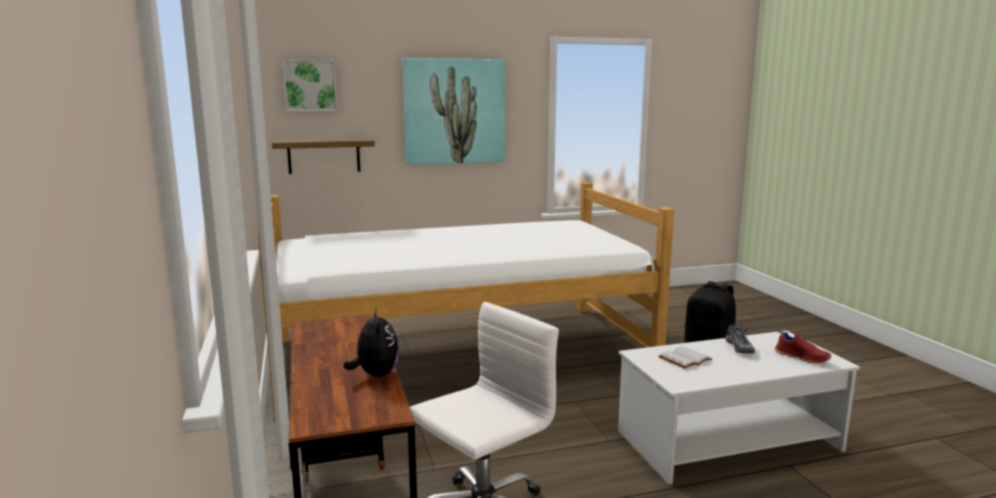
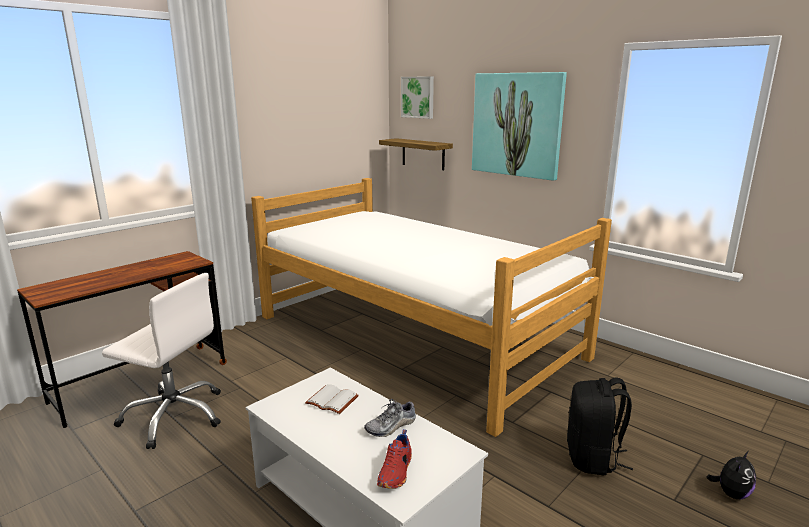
camera: 60 degrees right, 5 degrees up
(375, 374) = (103, 284): plush toy -> plush toy (731, 493)

